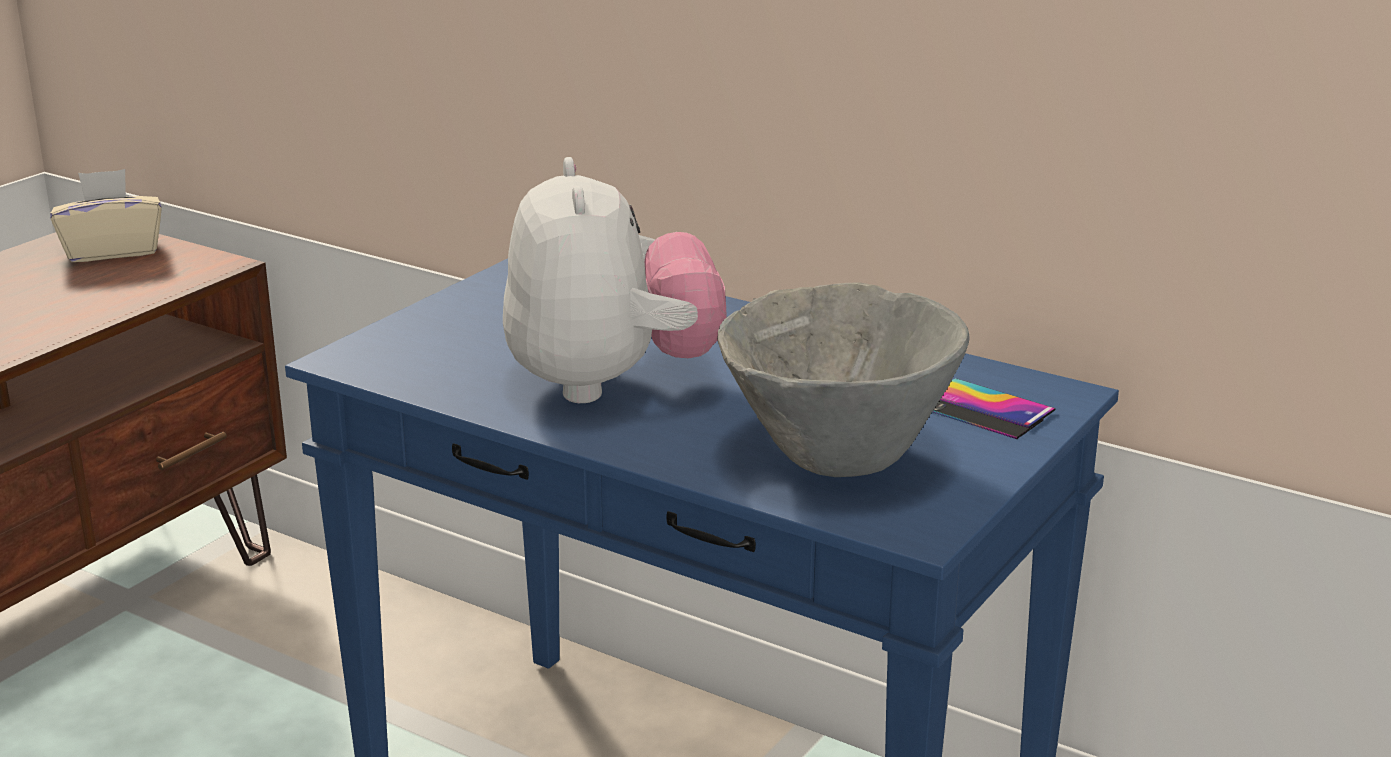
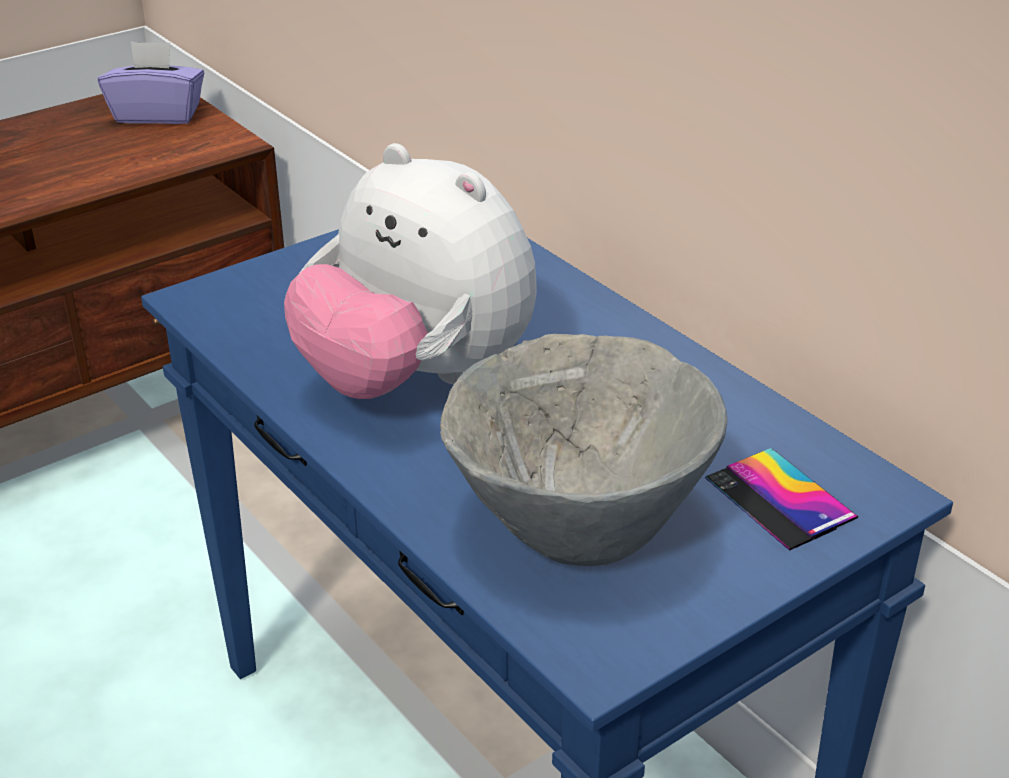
camera: 20 degrees right, 10 degrees up
(112, 250) = (158, 115): beige tissue box -> purple tissue box
(611, 383) = (416, 379): plush toy -> plush toy turned 120 degrees clockwise

